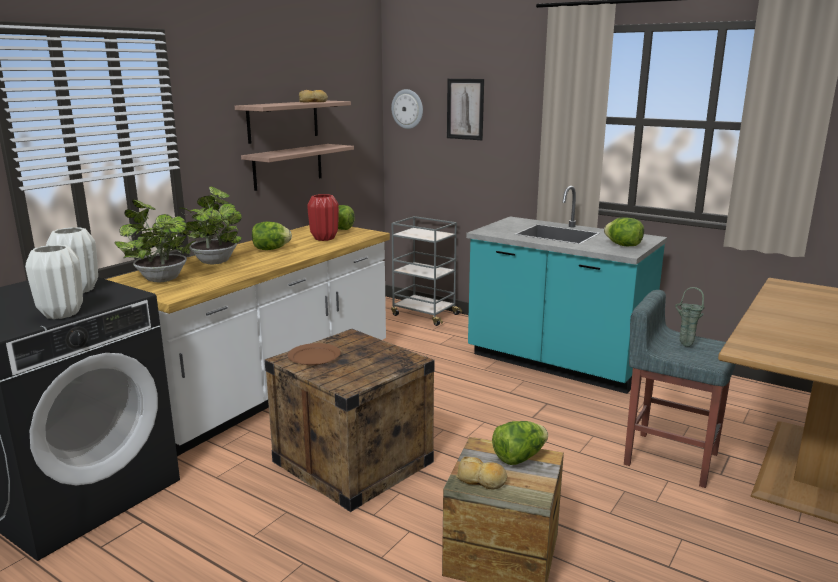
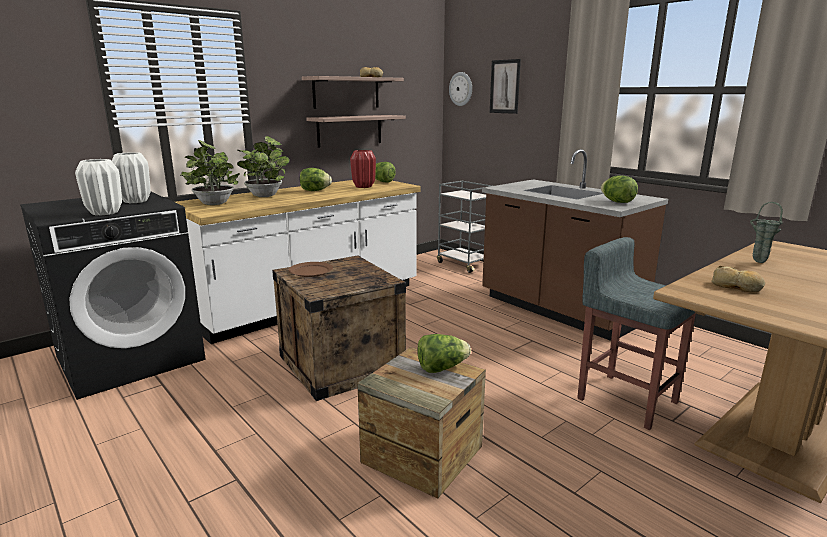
camera: 15 degrees right, 0 degrees up
(482, 480) = (395, 381): bread -> bread (736, 287)
(556, 363) = (559, 310): turquoise counter -> brown counter
(684, 345) = (642, 290): green vase -> green vase (757, 262)

